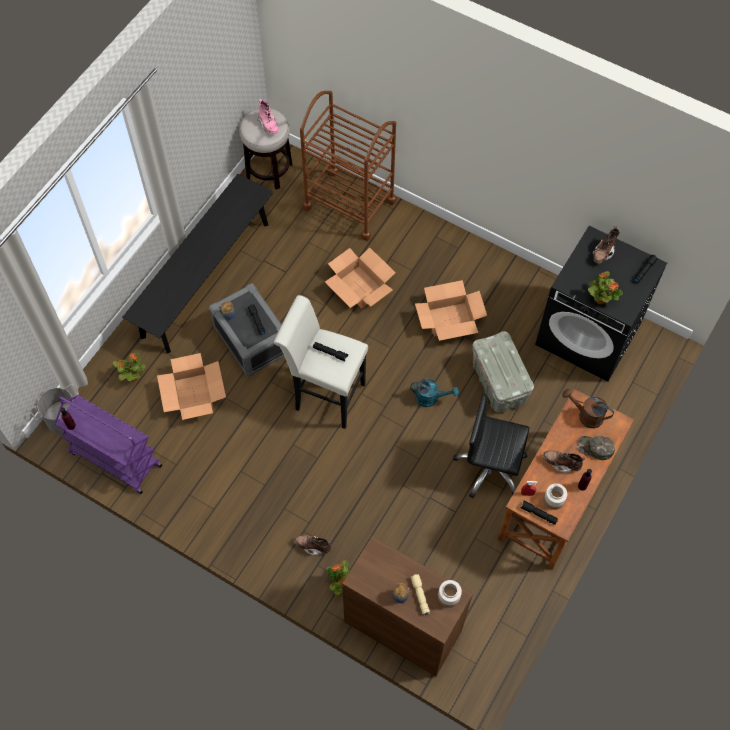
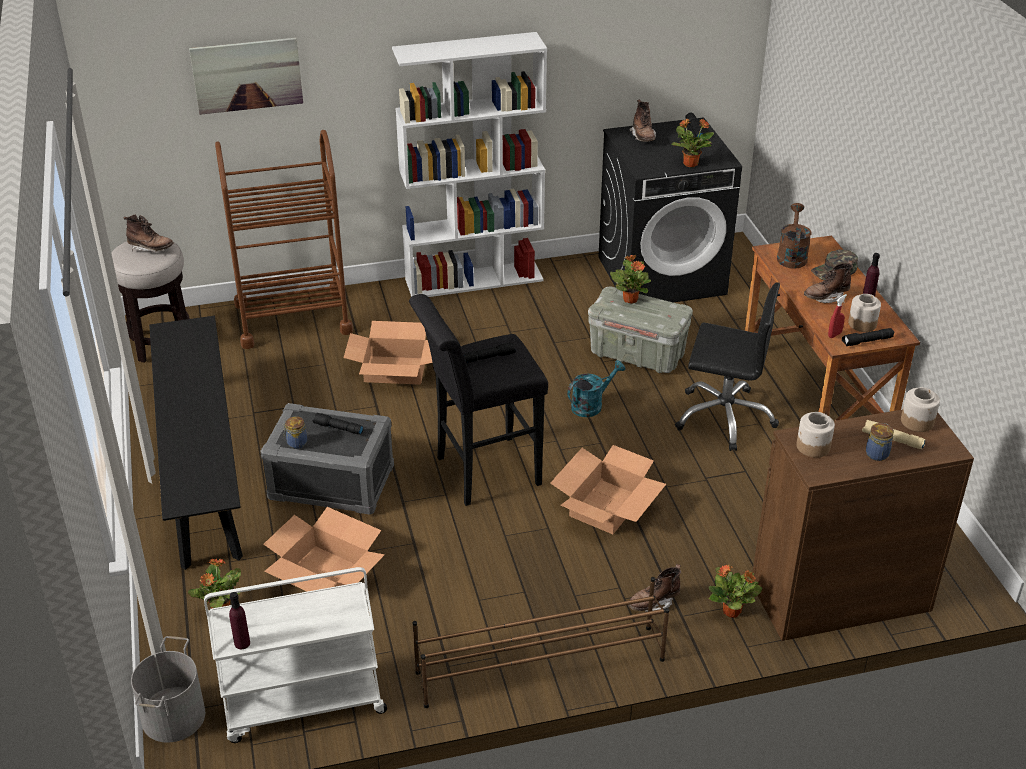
camera: 45 degrees left, 25 degrees down
(114, 459) = (303, 704): purple cart -> white cart
(225, 531) = (539, 666): none -> brown shoe rack
(268, 125) = (151, 248): pink boot -> brown boot
(325, 395) = (480, 473): white stool -> black stool
(358, 61) = (247, 75): none -> picture
(376, 563) = (813, 447): none -> jar
(449, 319) = (522, 339): cardboard box -> cardboard box (606, 506)
(476, 250) = (474, 279): none -> white bookcase
(490, 468) = (724, 417): black office chair -> black office chair turned 135 degrees counterclockwise
(505, 353) = (630, 299): none -> potted plant
(586, 415) = (791, 256): brown watering can -> brown watering can turned 120 degrees clockwise

